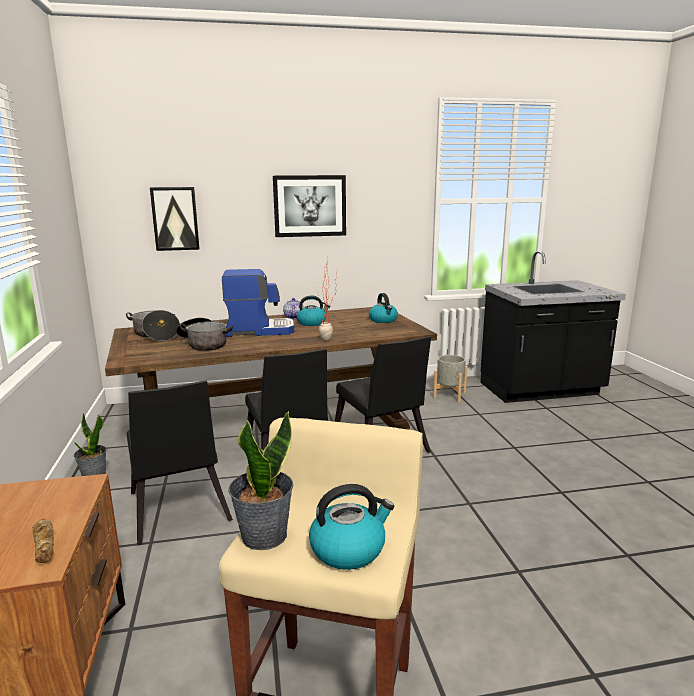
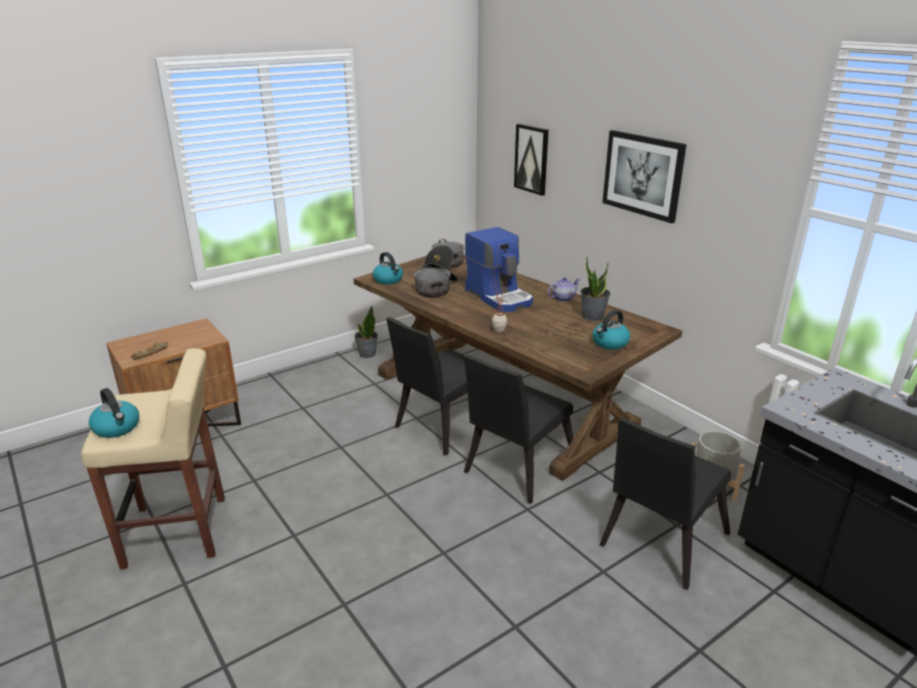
camera: 65 degrees right, 10 degrees up
(178, 511) = (342, 403): black chair -> black chair (659, 543)
(263, 535) = (130, 399): potted plant -> potted plant (592, 316)
(312, 323) = (552, 311): kettle -> kettle (388, 280)

